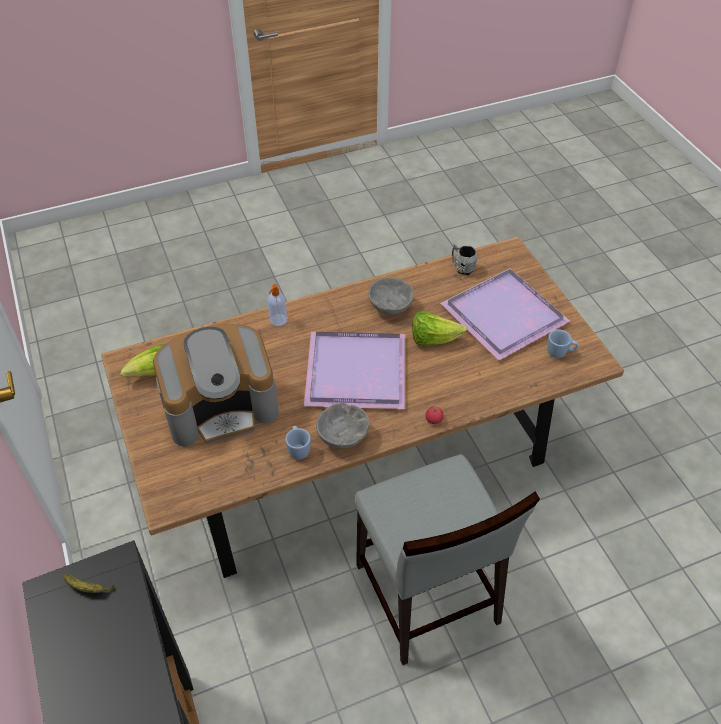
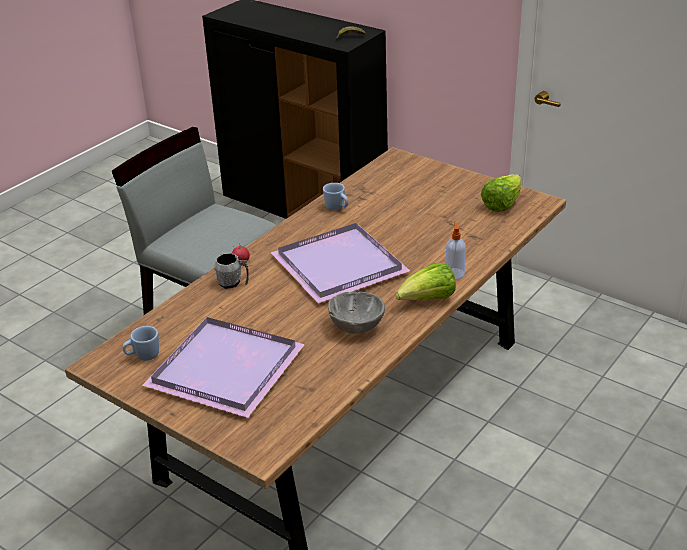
camera: 150 degrees right, 15 degrees down
(221, 406) = (425, 207): coffee machine -> none
(343, 436) = (309, 225): grey bowl -> none
(433, 339) = (287, 317): lettuce -> lettuce (428, 300)
(462, 267) = (310, 401): grey mug -> grey mug (233, 283)

